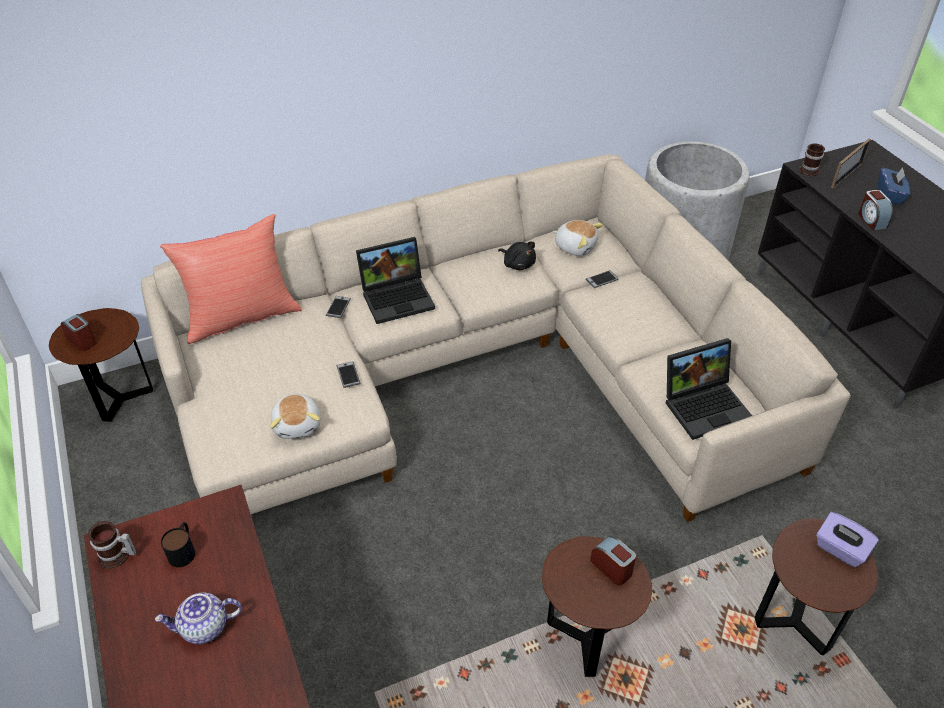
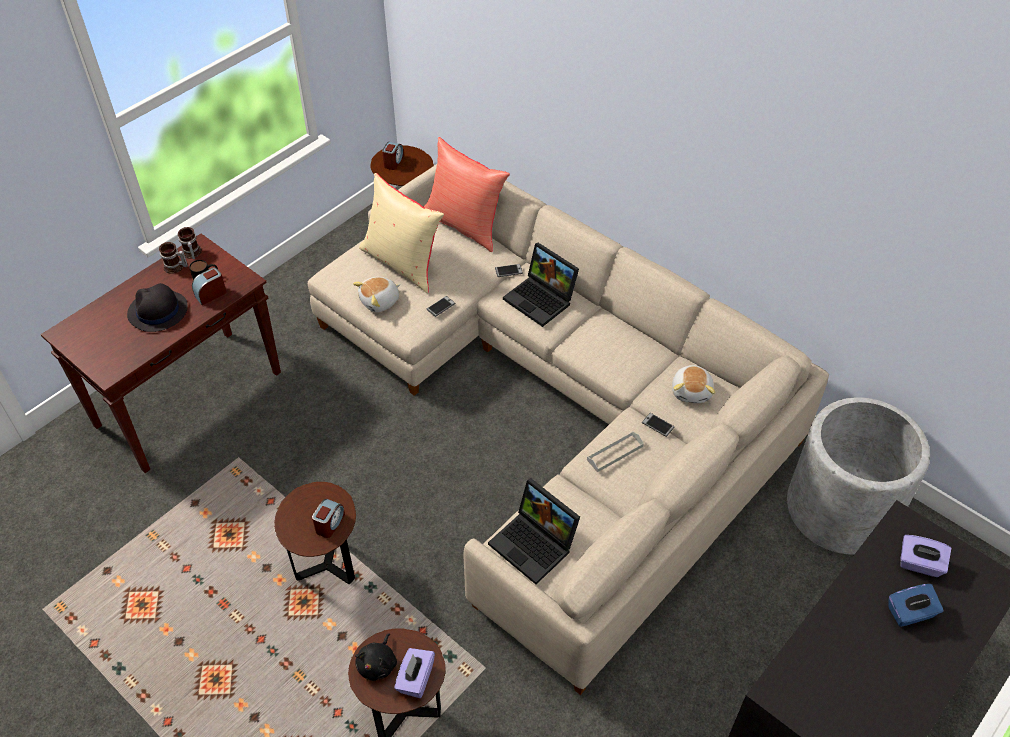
camera: 65 degrees right, 5 degrees up
(204, 628) = (157, 311): teapot -> black hat
(257, 384) = (403, 263): none -> beige pillow
(518, 264) = (636, 359): black plush toy -> black plush toy (378, 664)
(622, 315) = (615, 453): none -> grey tray
(810, 170) = (902, 528): mug -> mug (175, 267)
(846, 175) = (919, 564): picture frame -> purple tissue box
(871, 220) = (843, 601): alarm clock -> alarm clock (211, 294)

